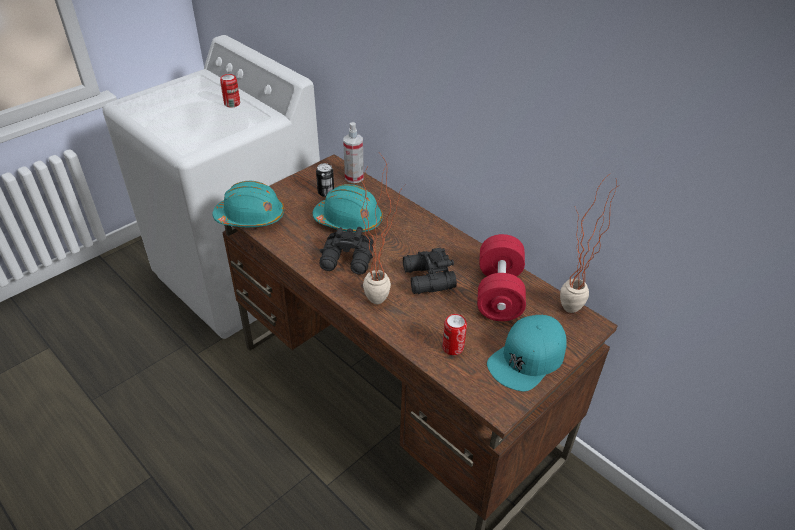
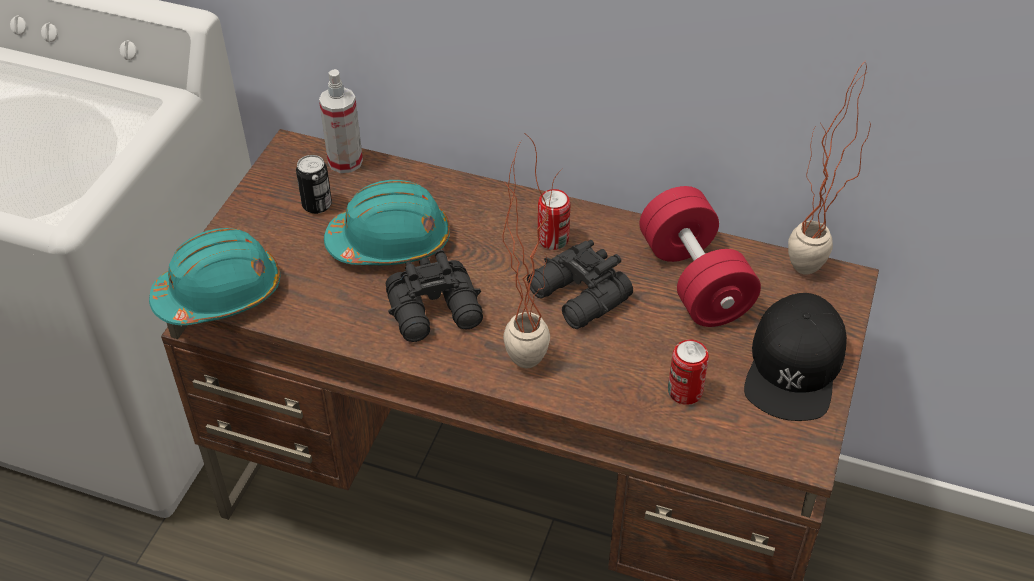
camera: 25 degrees left, 5 degrees up
(232, 104) = (70, 95): can -> can (553, 240)
(527, 358) = (794, 367): turquoise cap -> black cap

